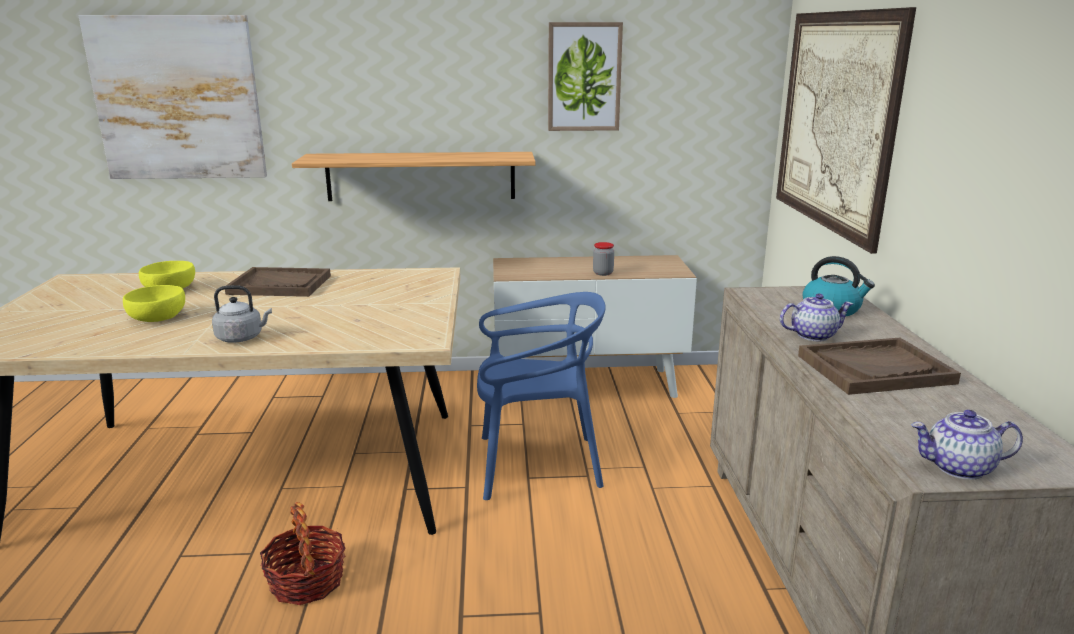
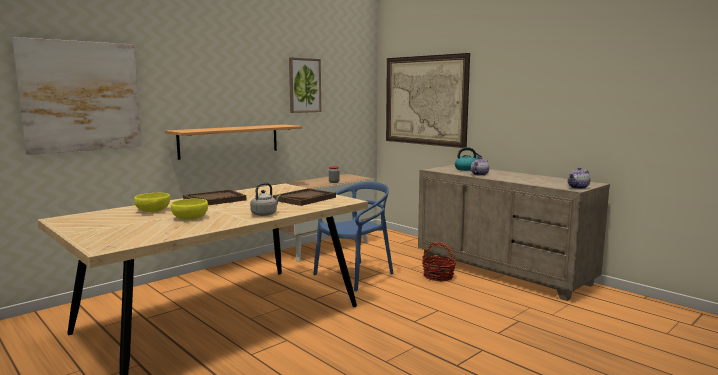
camera: 40 degrees left, 10 degrees down
(307, 582) = (334, 337): basket -> basket (438, 276)
(875, 369) = (514, 177): brown tray -> brown tray (304, 198)

